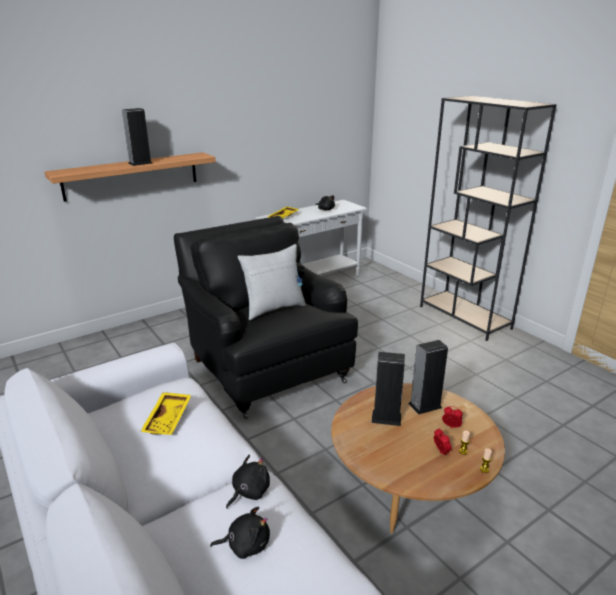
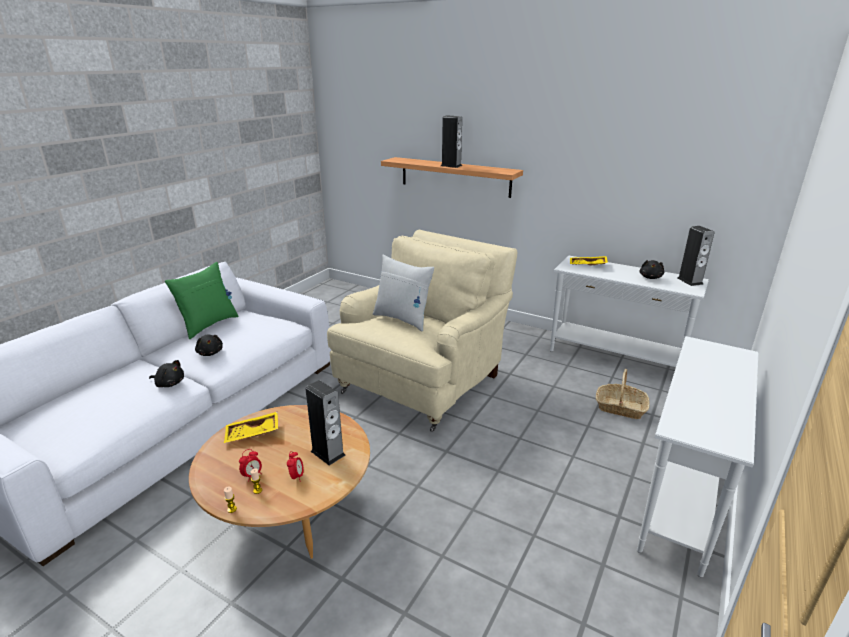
camera: 65 degrees right, 0 degrees up
(111, 446) = (209, 325): none -> green pillow
(169, 419) = (238, 332): yellow tray -> yellow tray (252, 434)
(245, 544) = (114, 393): black plush toy -> black plush toy (210, 353)
(265, 365) = (425, 379): black armchair -> beige armchair
(370, 302) = (620, 407): none -> basket
(386, 418) = (296, 433): speaker -> speaker (689, 281)
(465, 317) = (683, 500): bookcase -> white console table

